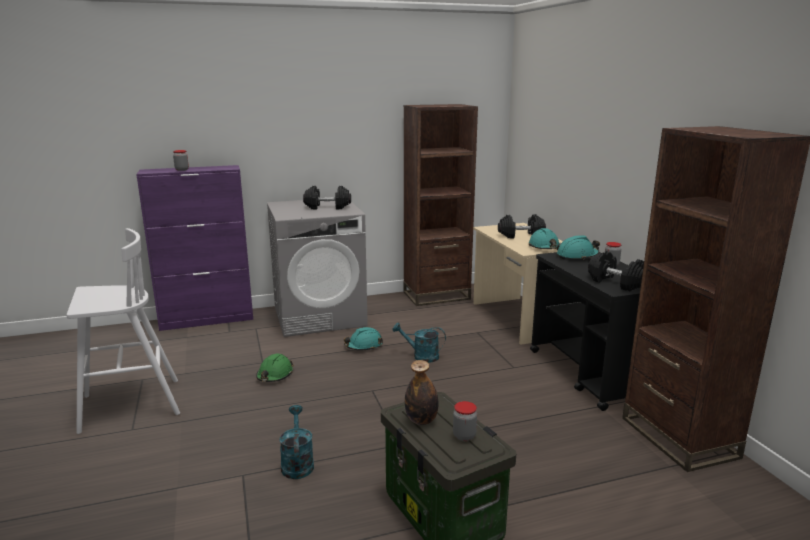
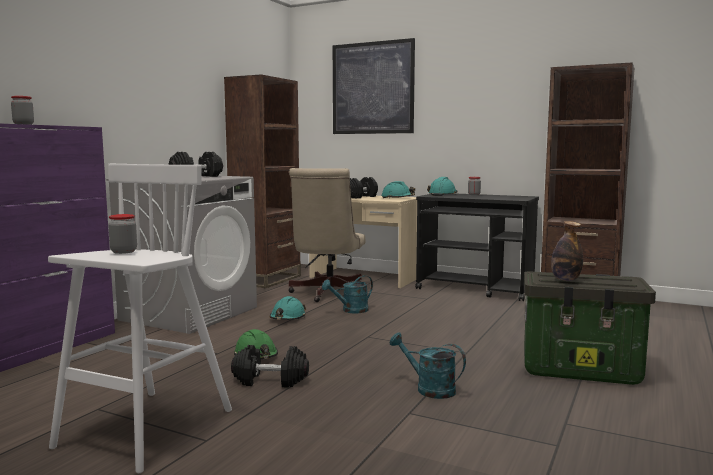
camera: 45 degrees left, 10 degrees down
(445, 329) = (327, 294): none -> beige office chair
(464, 436) = (604, 277): jar -> jar (123, 252)
(560, 114) = (372, 88): none -> picture
(616, 283) = (507, 198): black dumbbell -> black dumbbell (270, 380)

